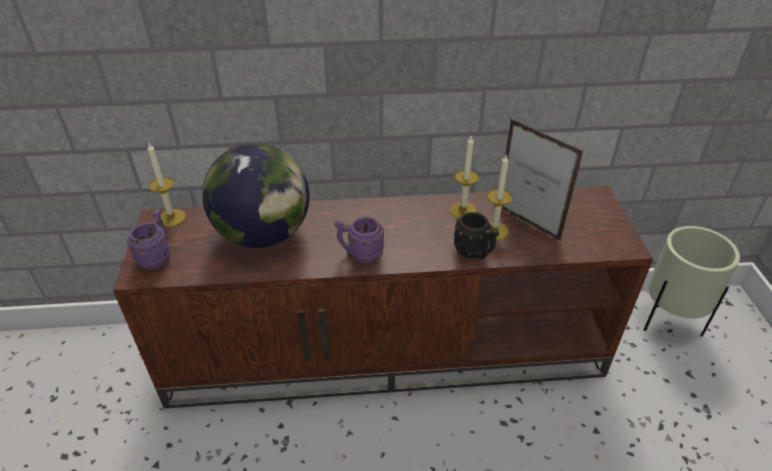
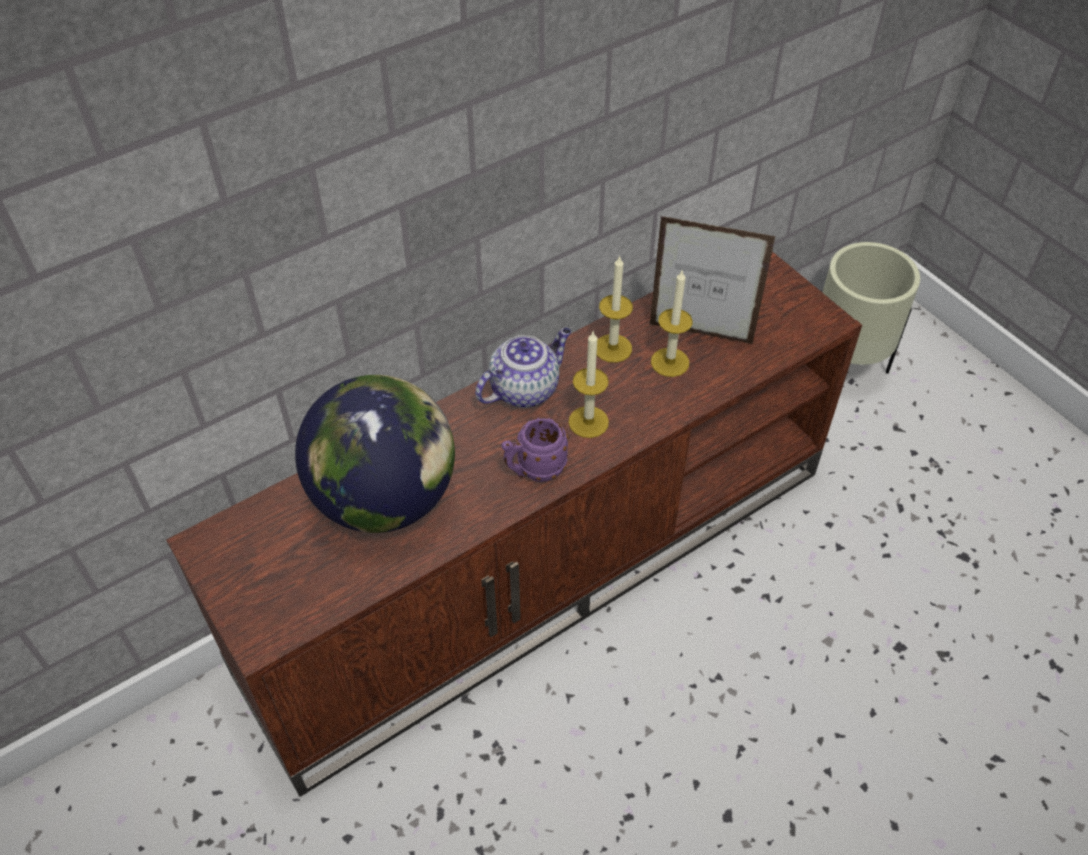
camera: 30 degrees left, 10 degrees up
(157, 256) = (263, 599): purple mug -> none
(171, 218) = (226, 532): candle -> candle (588, 422)
(391, 211) = (525, 388): none -> teapot
(474, 253) = (669, 405): black mug -> none

